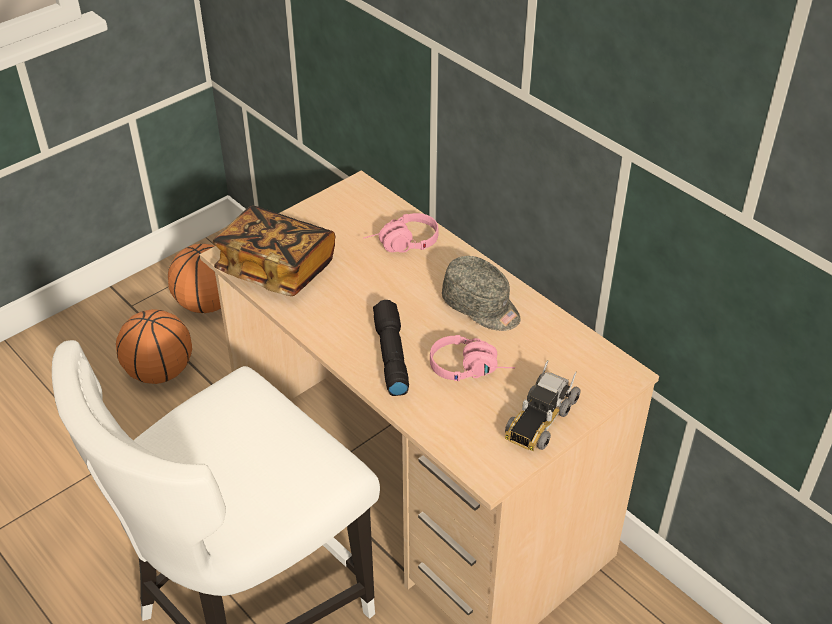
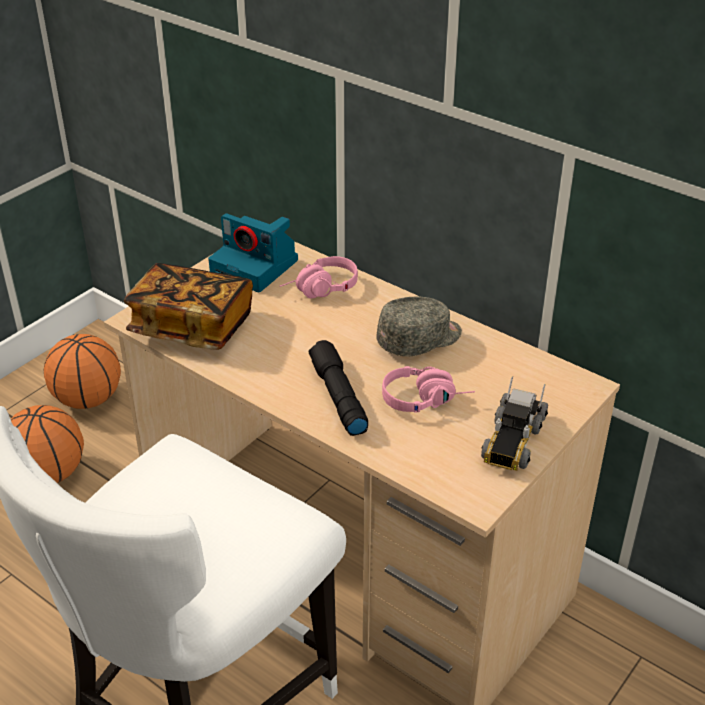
camera: 10 degrees left, 5 degrees down
(349, 214) = (256, 267): none -> camera
(481, 307) = (420, 340): grey cap -> grey cap turned 60 degrees counterclockwise

